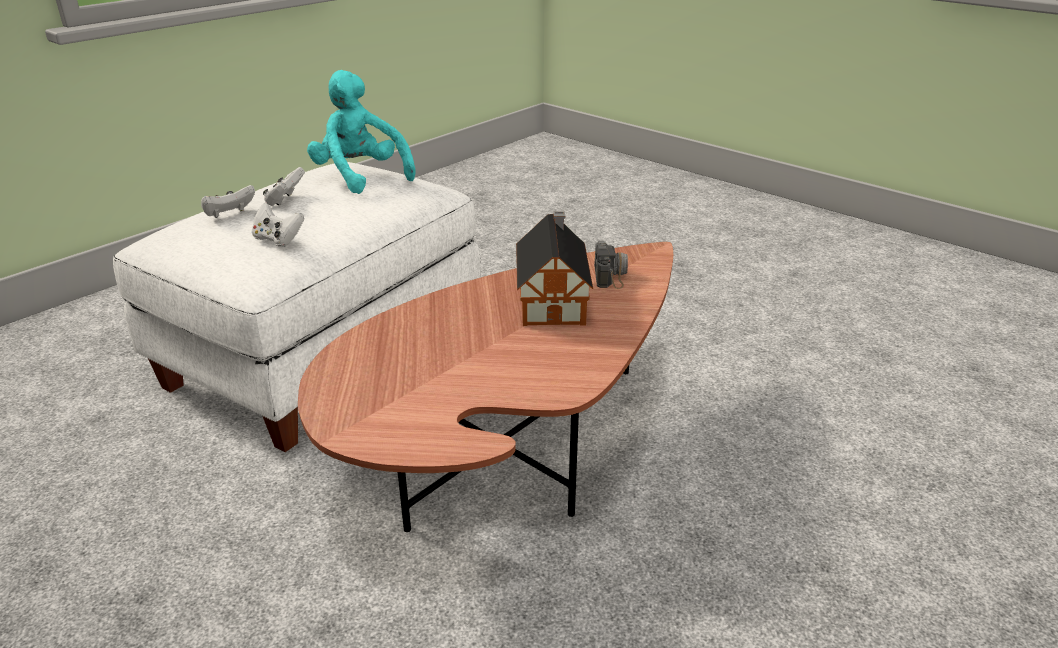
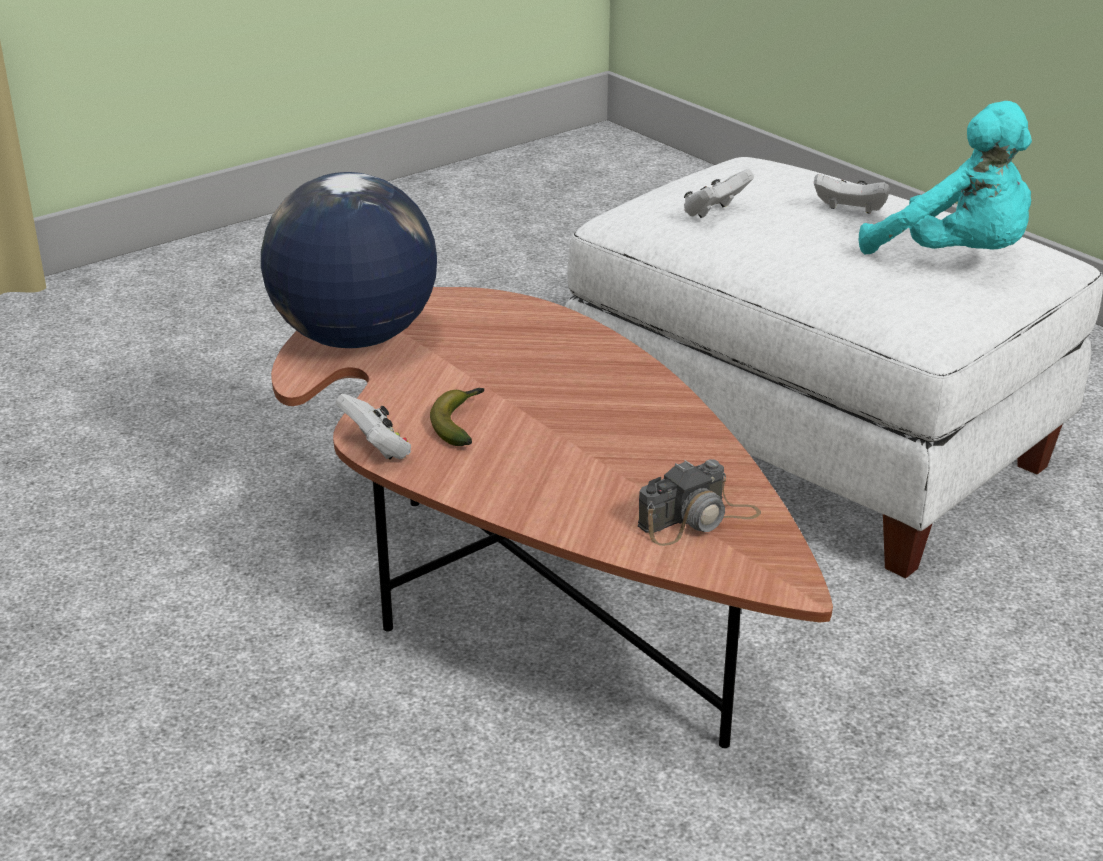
camera: 100 degrees right, 0 degrees up
(229, 214) = (800, 184): white game controller -> white game controller (377, 449)
(360, 177) = (956, 258): turquoise plush toy -> turquoise plush toy turned 75 degrees clockwise
(405, 426) = (354, 339): none -> globe
(533, 356) = (460, 423): none -> banana
(553, 299) = (614, 454): toy house -> none
(611, 272) = (698, 519): camera -> camera turned 45 degrees counterclockwise

